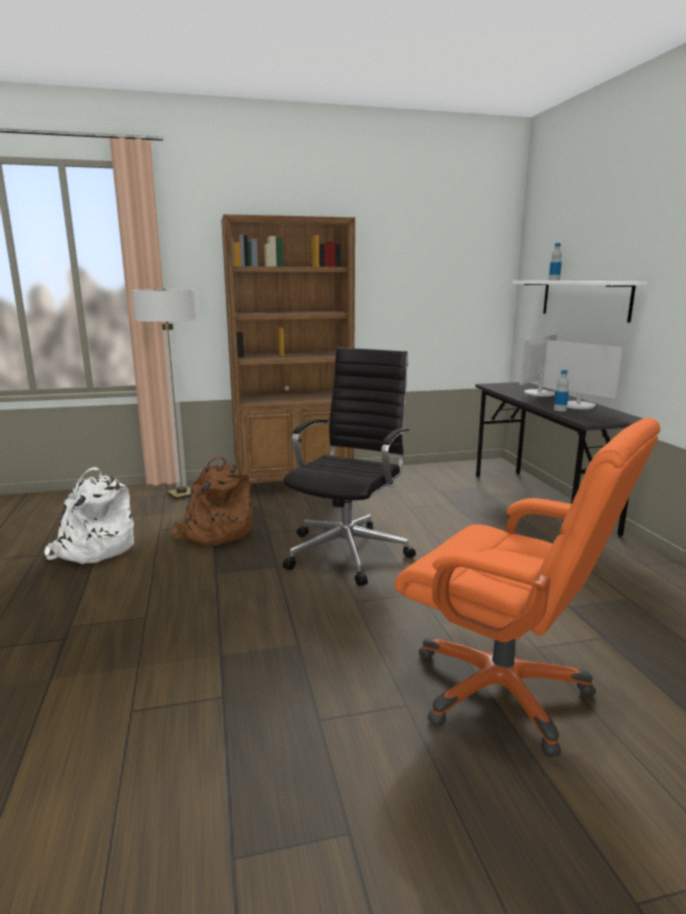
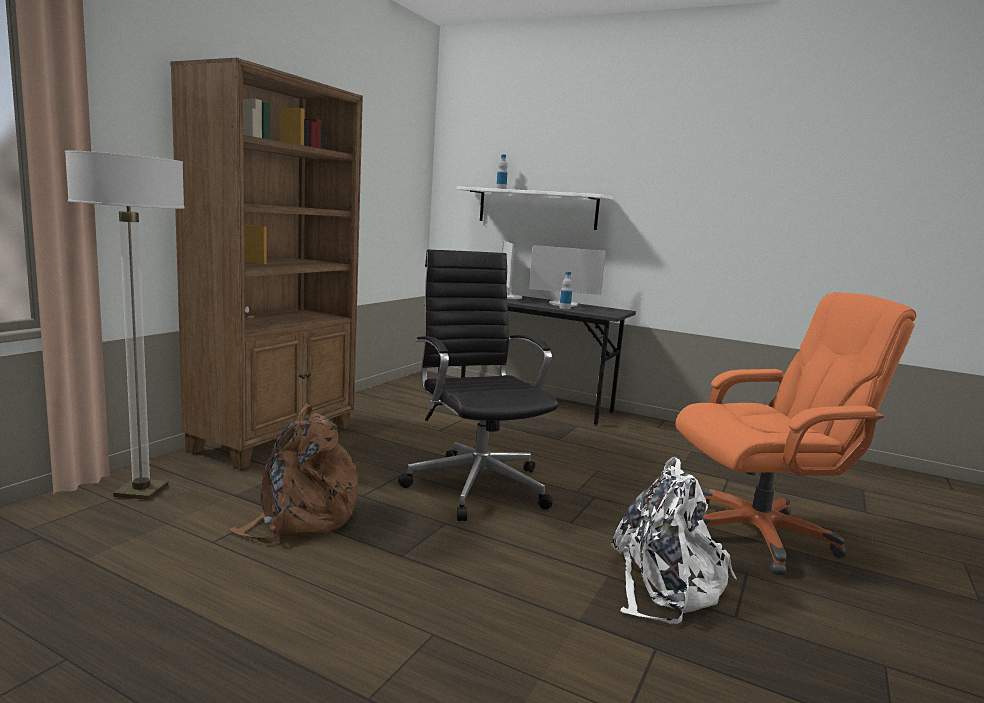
camera: 50 degrees left, 5 degrees down
(94, 549) = (165, 605): white backpack -> white backpack (665, 585)

